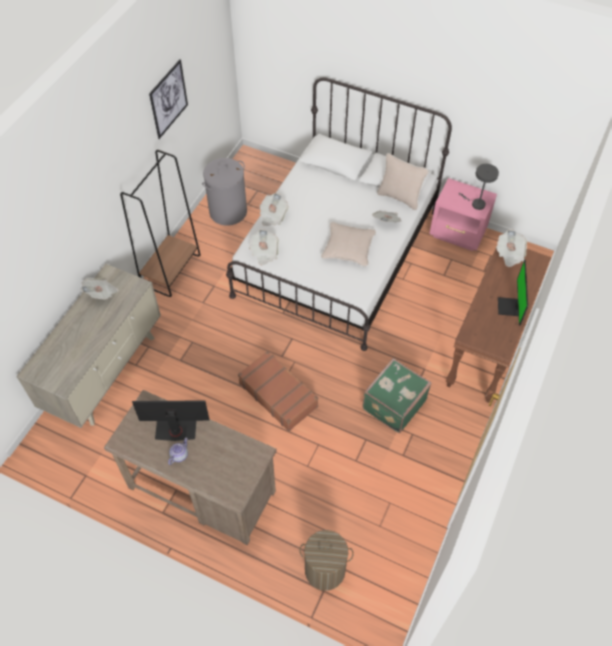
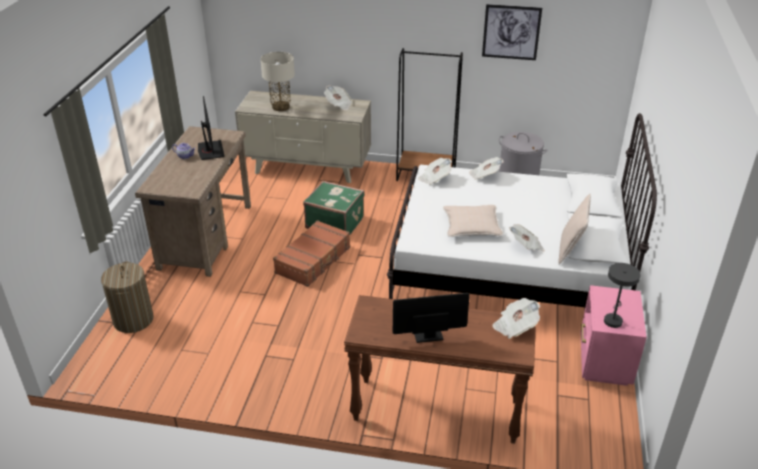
camera: 75 degrees right, 20 degrees down
(79, 350) = (281, 107): none -> table lamp
(393, 404) = (327, 339): green suitcase -> green suitcase (335, 222)

